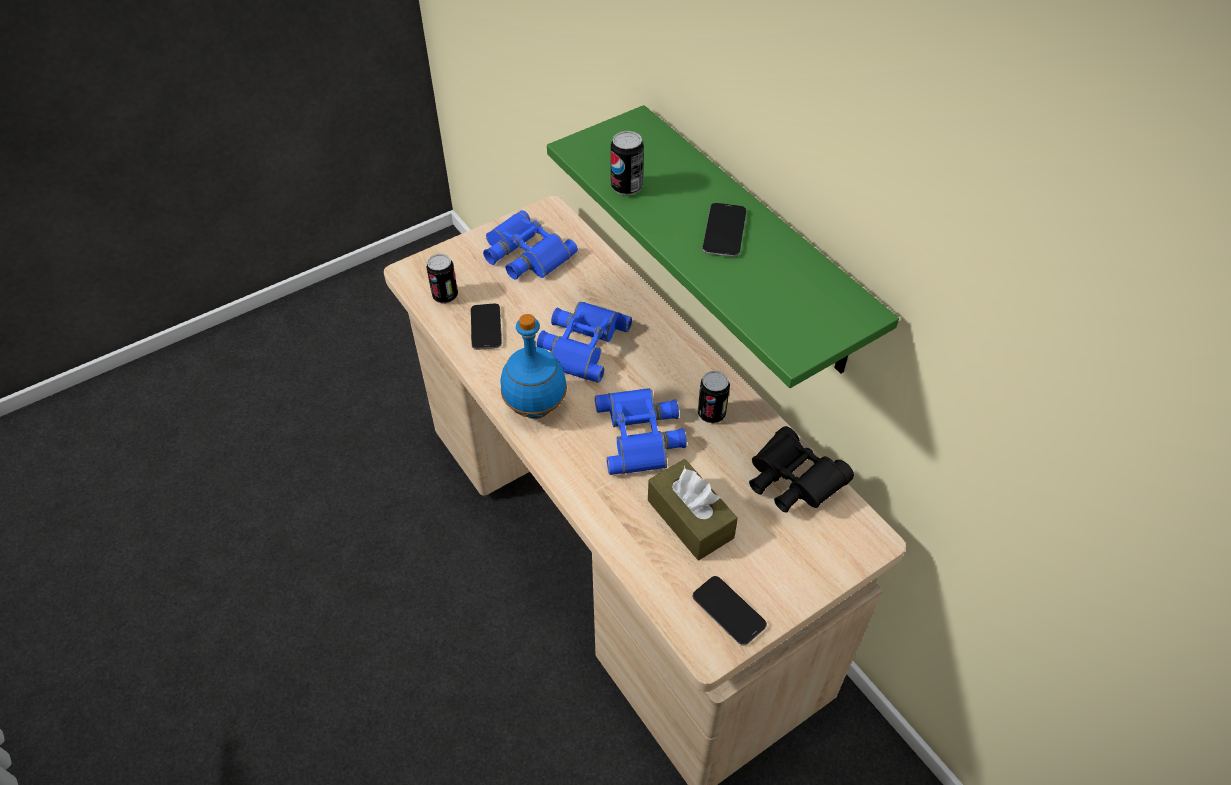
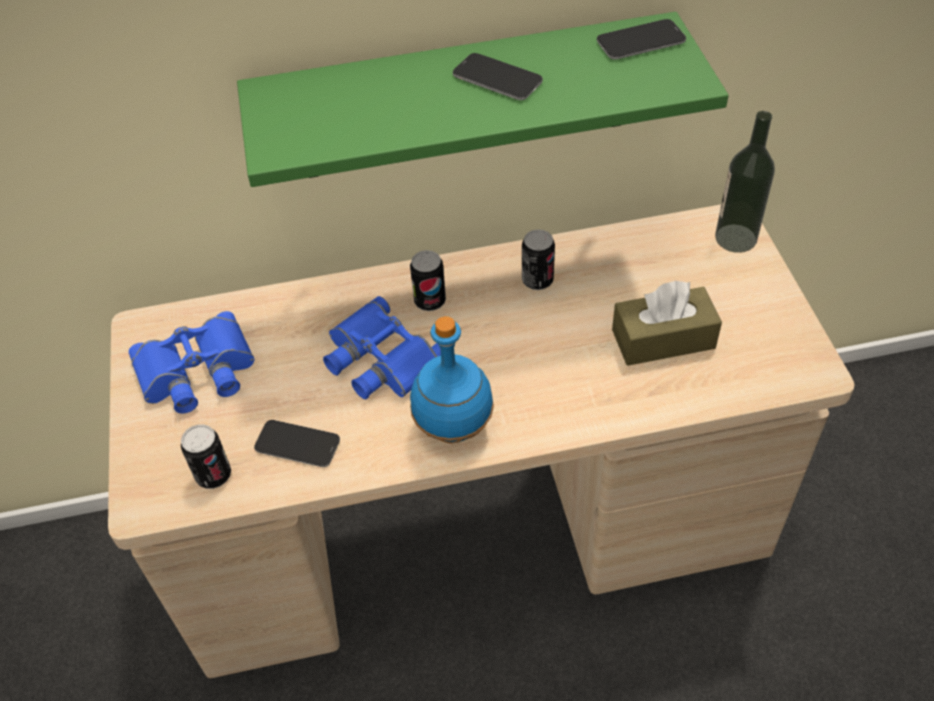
camera: 65 degrees left, 0 degrees up
(626, 187) = (378, 128): can -> can (430, 301)
(641, 435) = (539, 345): blue binoculars -> none
(728, 611) = (780, 344): phone -> phone (641, 41)
(791, 483) = (649, 251): black binoculars -> none
(848, 547) = (735, 238): none -> bottle

